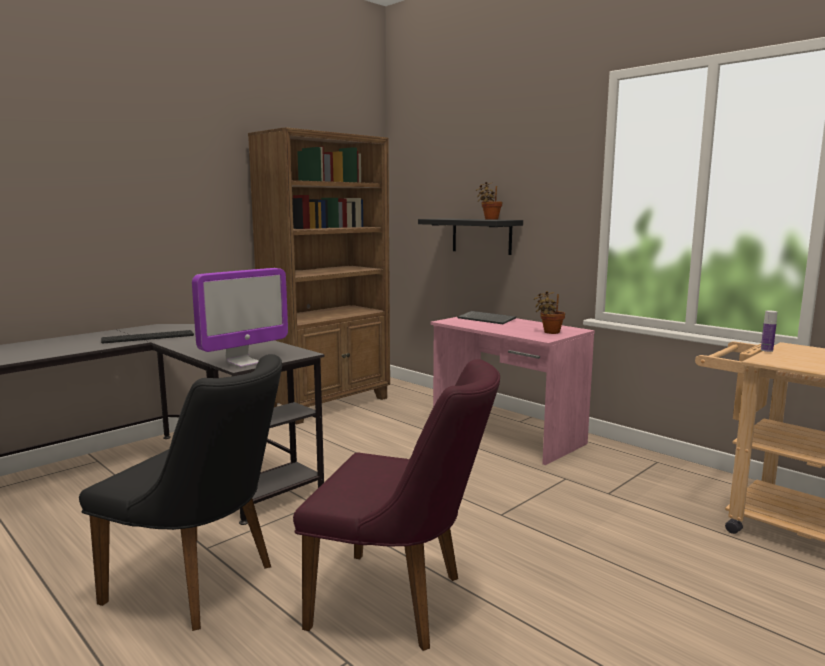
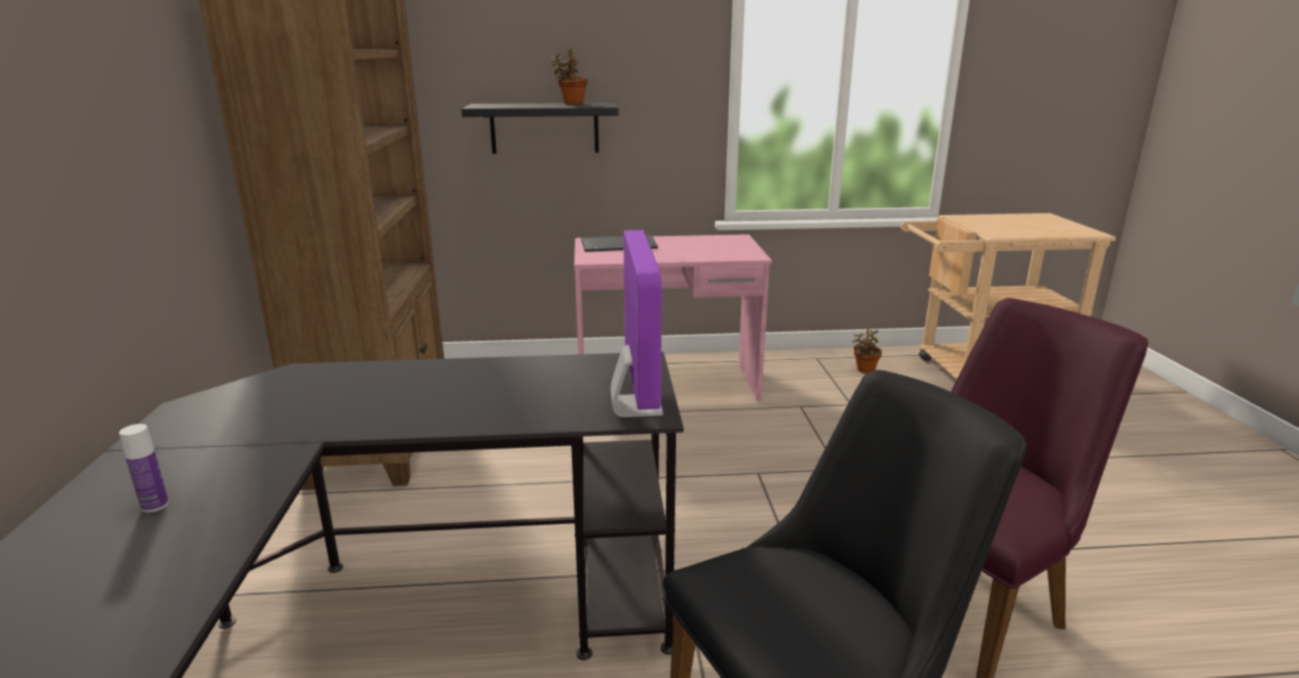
camera: 50 degrees left, 10 degrees up
(147, 337) = (275, 436): keyboard -> none
(549, 332) = (729, 247): potted plant -> potted plant (864, 370)
(766, 350) = (970, 225): bottle -> bottle (155, 505)

